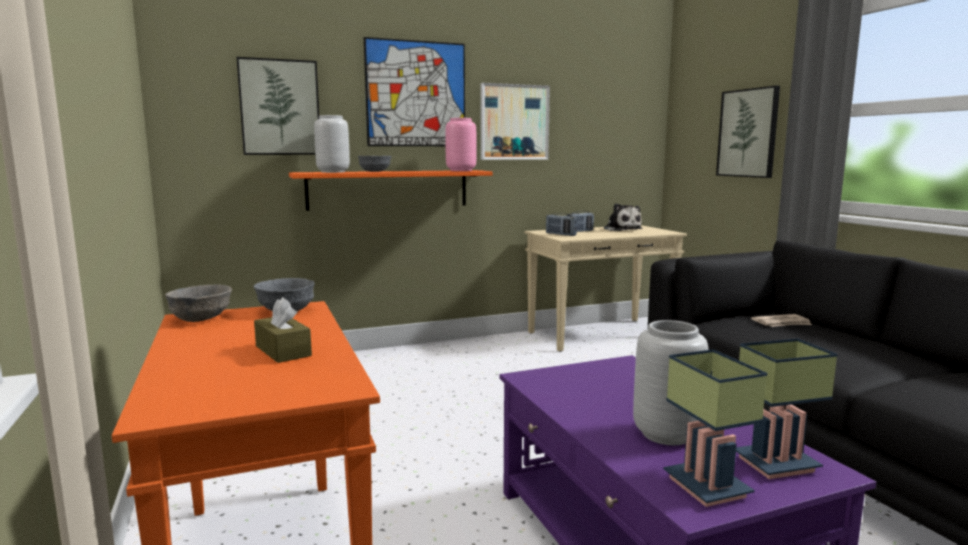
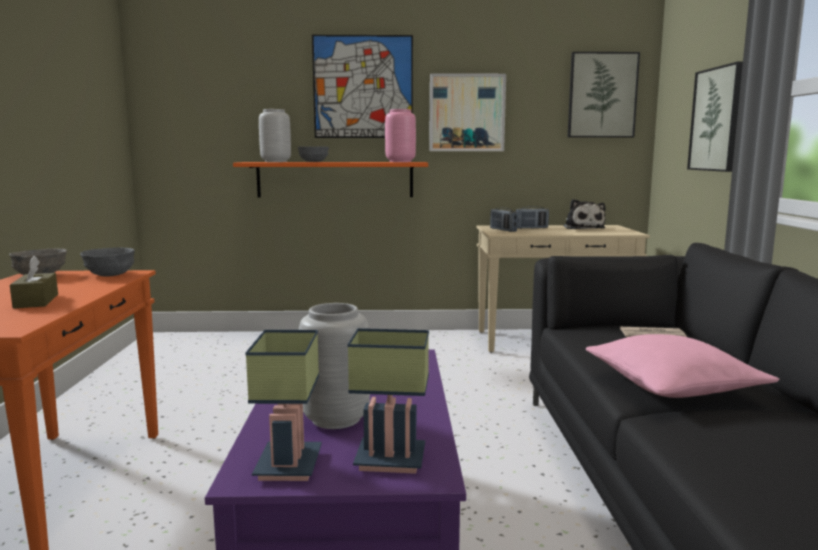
camera: 20 degrees right, 0 degrees up
(280, 107) = (235, 103): picture -> picture (602, 95)
(859, 363) = (672, 386): none -> pink pillow

